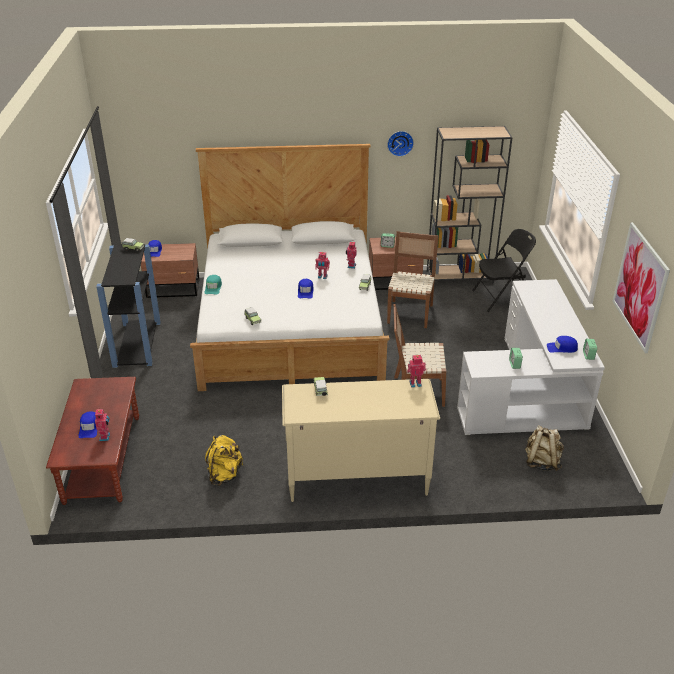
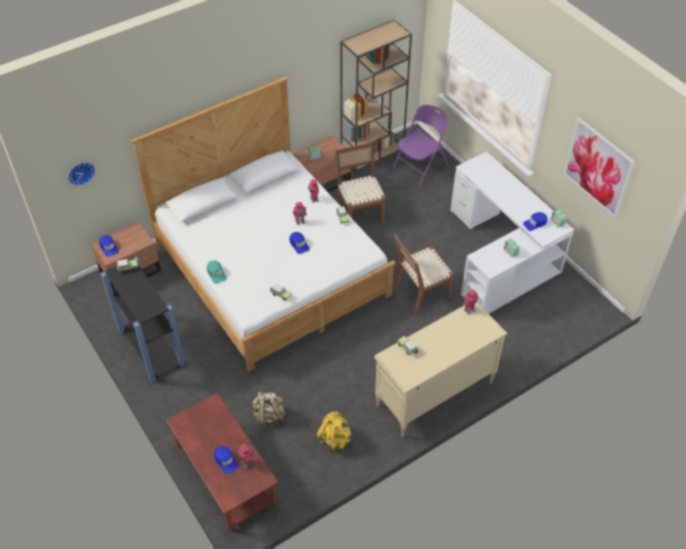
camera: 30 degrees left, 15 degrees up
(400, 143) = (310, 65): wall clock -> wall clock (80, 172)
(501, 298) = (420, 167): black chair -> purple chair
(541, 462) = (547, 316): beige backpack -> beige backpack (269, 416)

